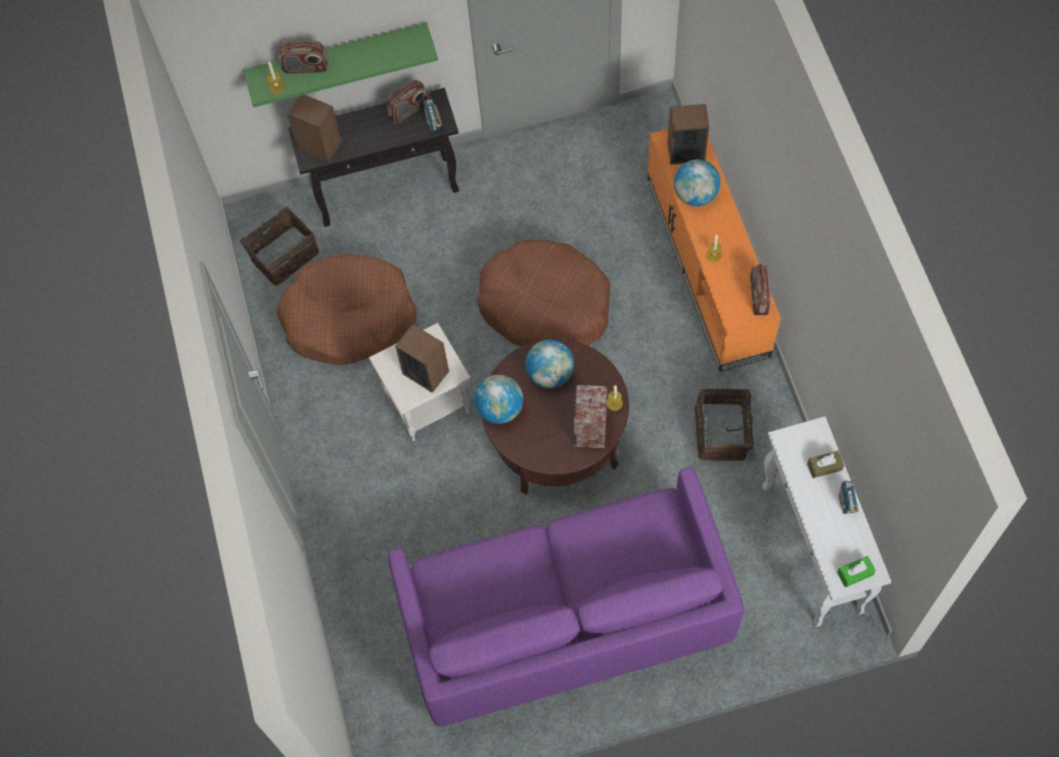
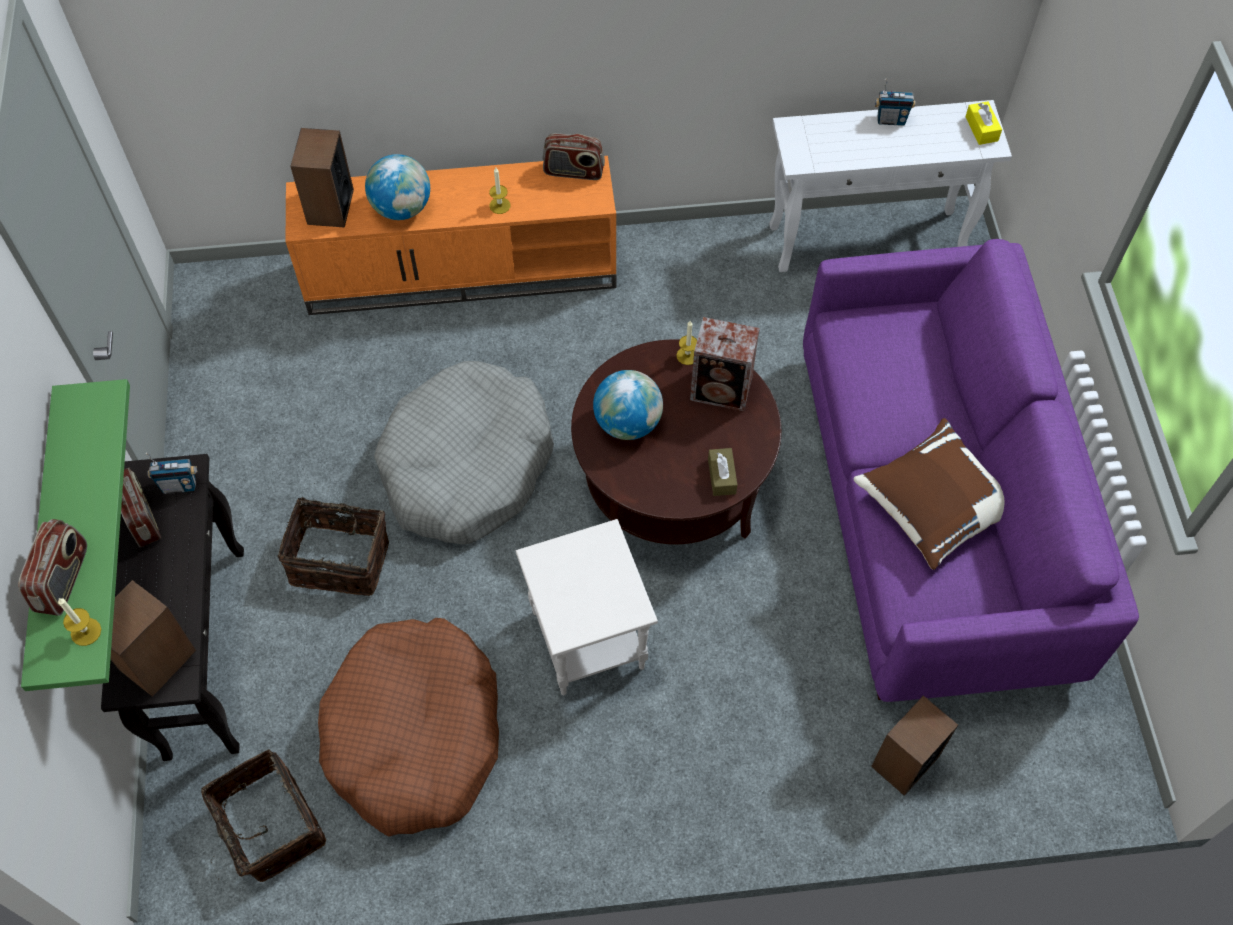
camera: 85 degrees left, 5 degrees down
(425, 372) = (596, 576): speaker -> speaker (904, 761)
(500, 409) = (669, 493): globe -> none
(516, 578) = (933, 506): none -> brown pillow
(545, 305) = (467, 465): brown dog bed -> grey dog bed
(723, 432) = (701, 299): basket -> basket (340, 558)
(824, 467) = (840, 131): brown tissue box -> brown tissue box (721, 476)
(855, 573) = (981, 129): green tissue box -> yellow tissue box

